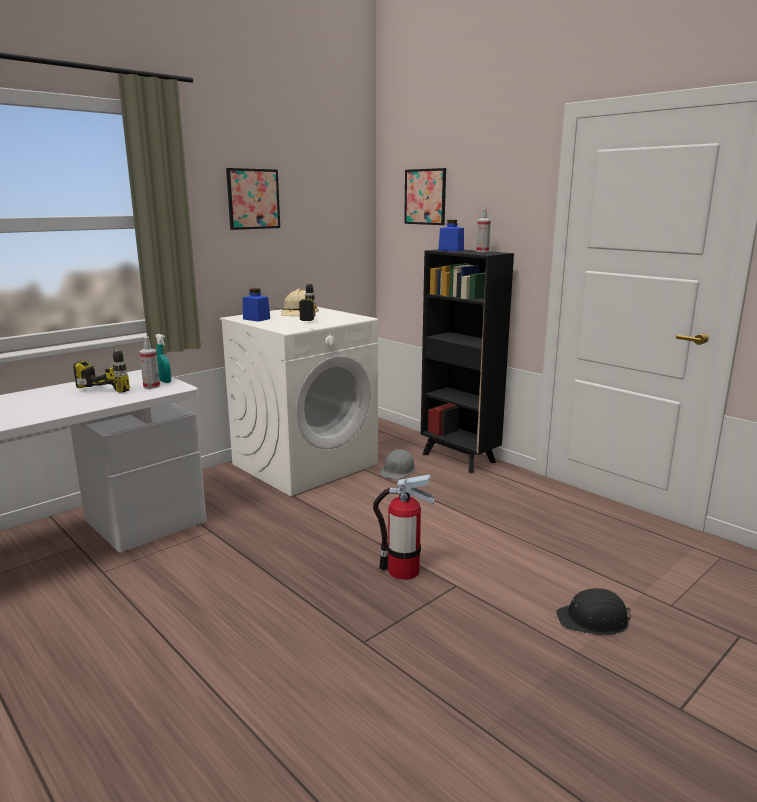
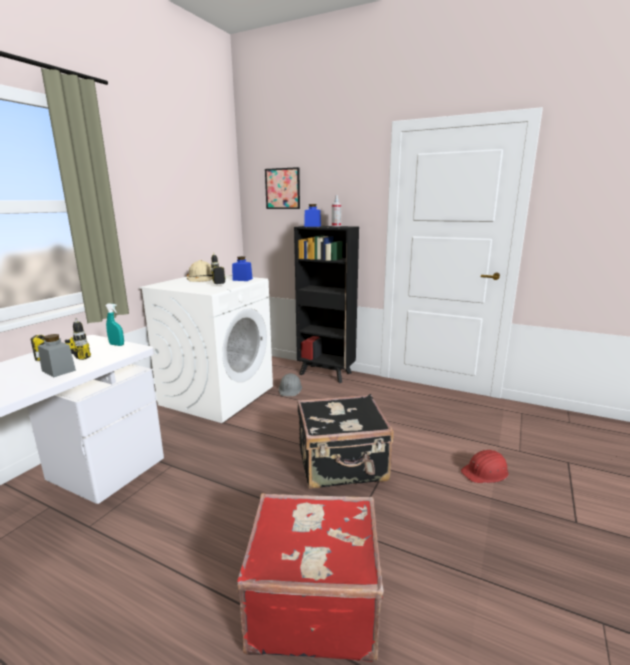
camera: 20 degrees left, 0 degrees up
(91, 400) = (58, 370): none -> grey jar
(151, 386) = (108, 350): spray bottle -> none
(253, 199) = (157, 188): picture -> none
(256, 319) = (173, 285): blue jar -> blue jar (242, 279)
(275, 696) = (313, 601): none -> red suitcase
(403, 571) = (342, 465): fire extinguisher -> black suitcase
(594, 620) = (485, 472): black hard hat -> red hard hat

